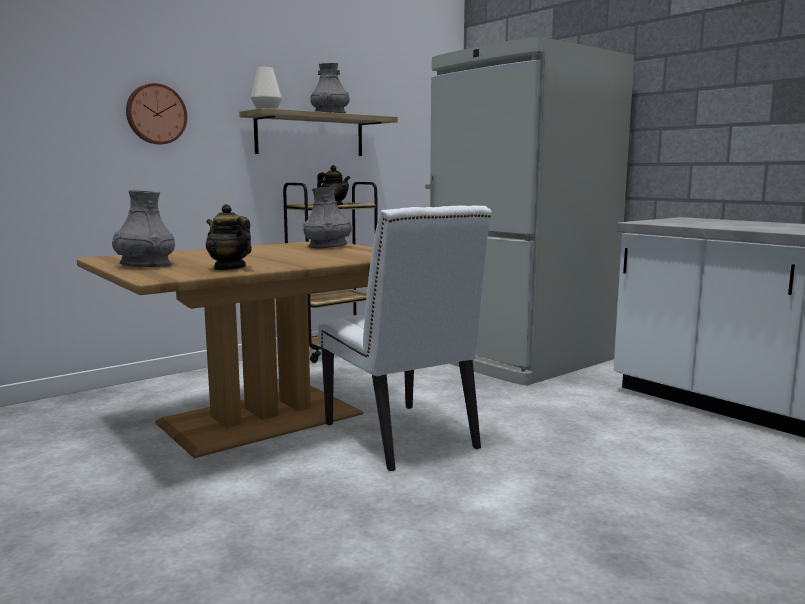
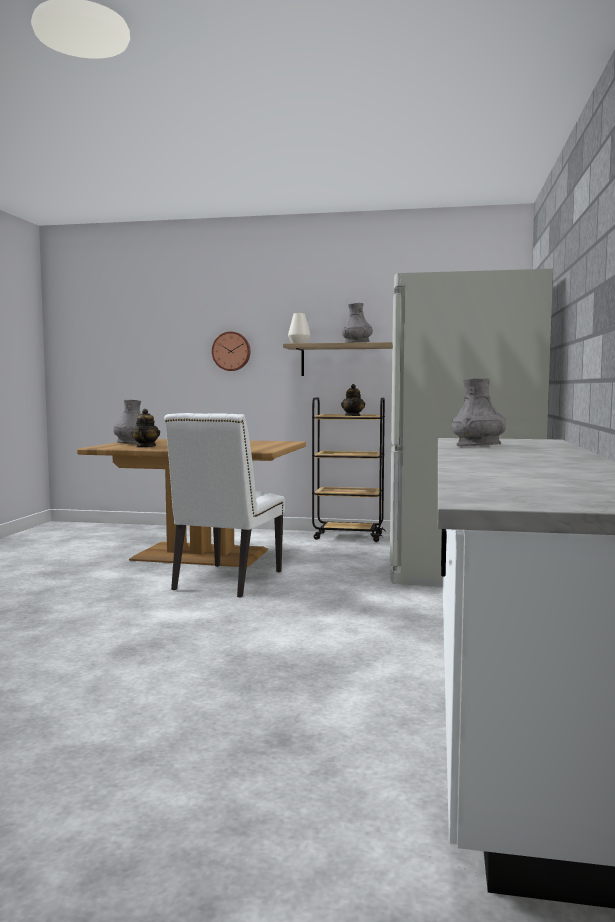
camera: 50 degrees right, 5 degrees down
(328, 246) = (268, 444): grey vase -> grey vase (478, 446)

